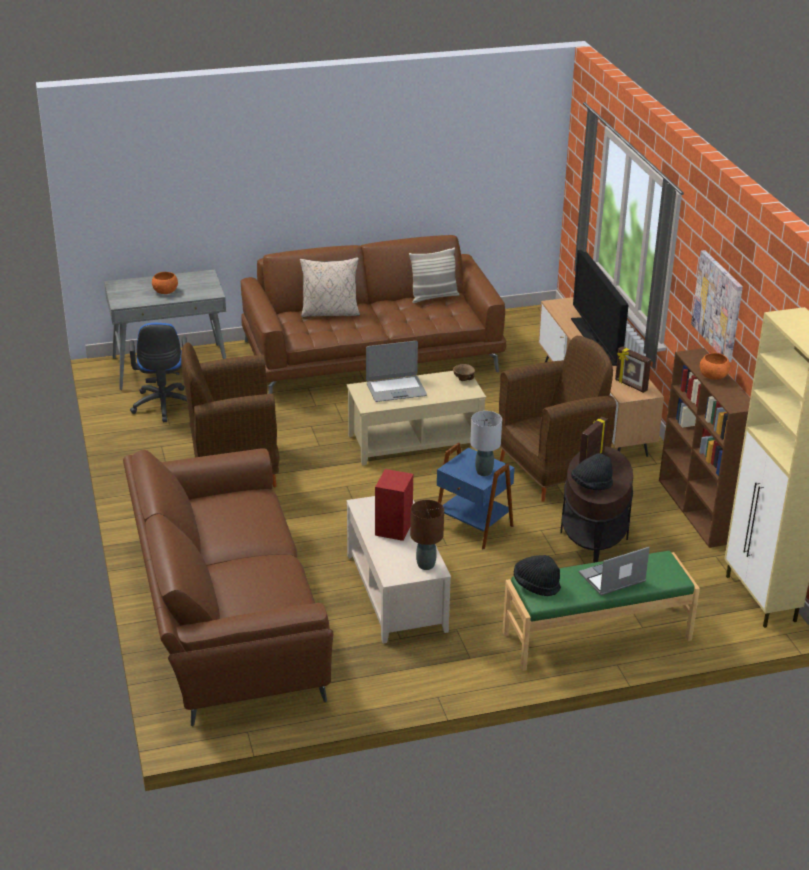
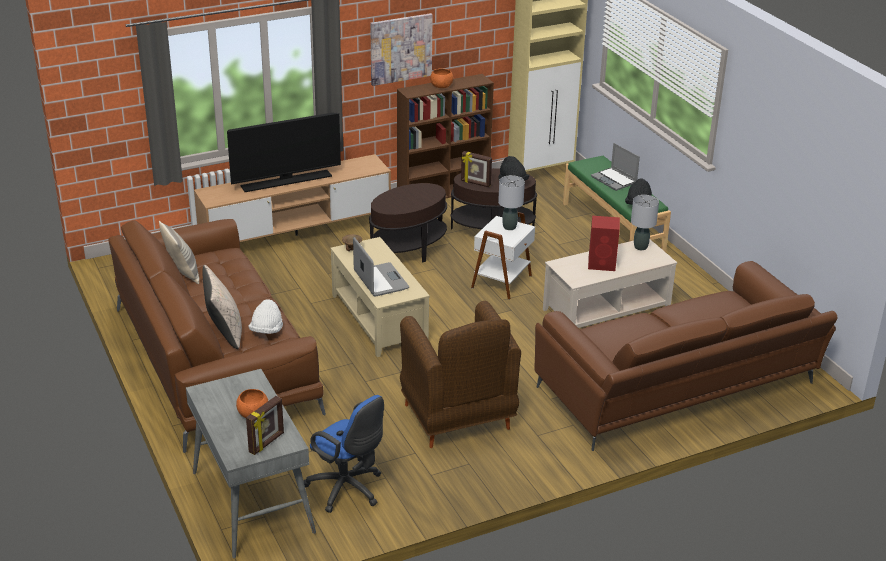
camera: 100 degrees left, 0 degrees up
(163, 407) = (348, 490): blue office chair -> blue office chair turned 60 degrees clockwise
(324, 329) = (266, 331): none -> white hat
(426, 565) = (640, 247): brown table lamp -> grey table lamp
(473, 527) = (503, 282): blue side table -> white side table
(552, 471) = (408, 250): brown armchair -> brown side table
(630, 385) = (361, 166): picture frame -> picture frame (267, 443)

